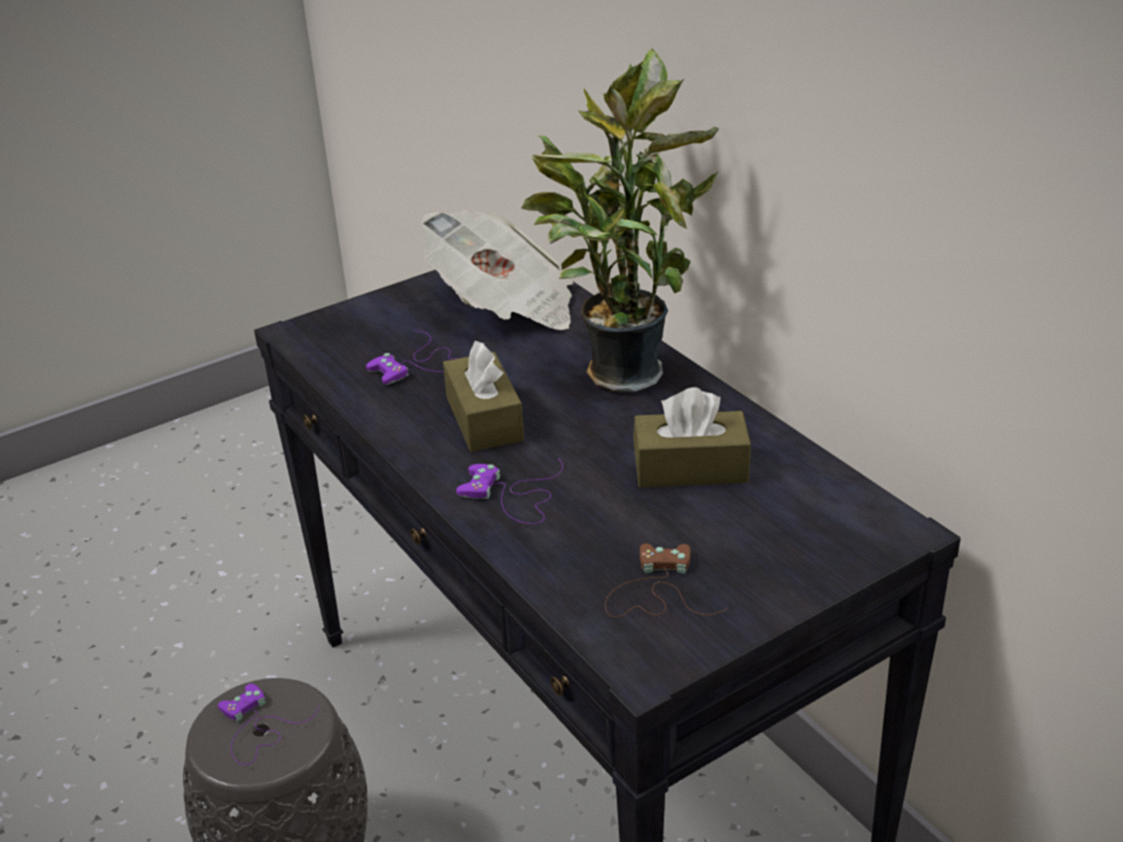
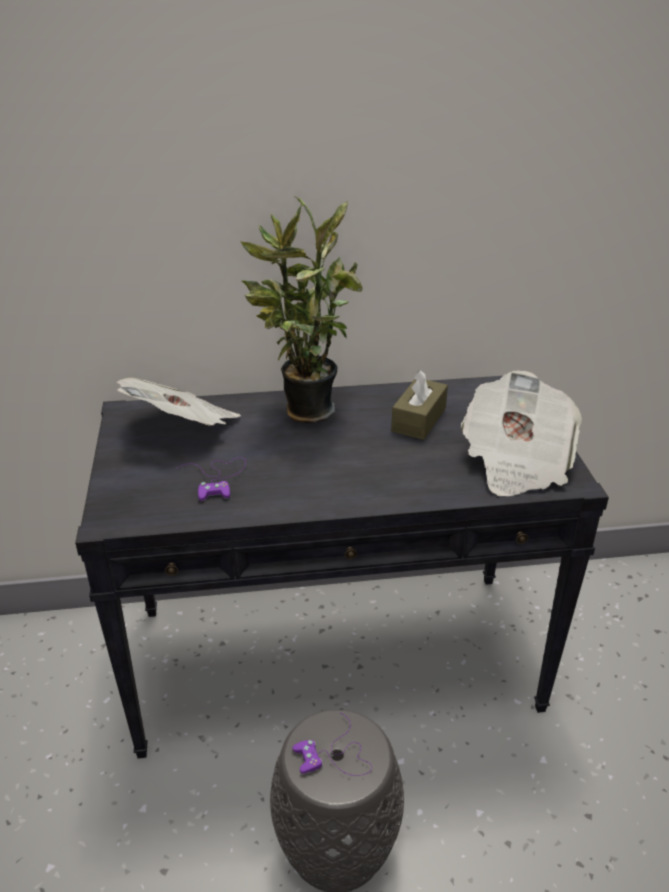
camera: 65 degrees left, 0 degrees up
(484, 419) = (308, 471): brown tissue box -> none
(513, 496) = (398, 482): purple game controller -> none
(656, 590) = (515, 461): brown game controller -> newspaper

